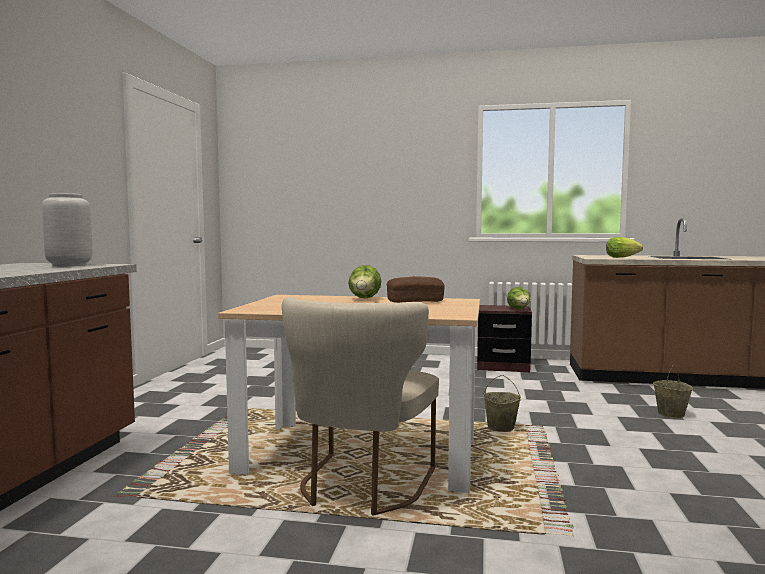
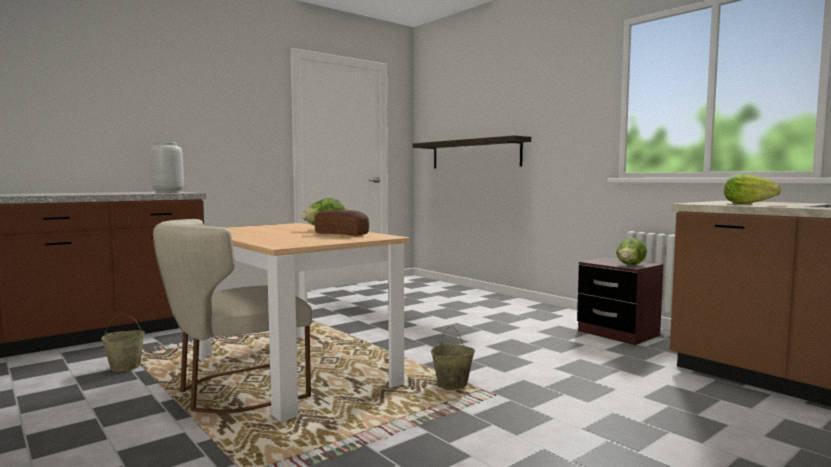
camera: 40 degrees right, 0 degrees up
(313, 212) = (475, 154): none -> shelf
(670, 414) = (699, 431): beige bucket -> beige bucket (126, 367)

